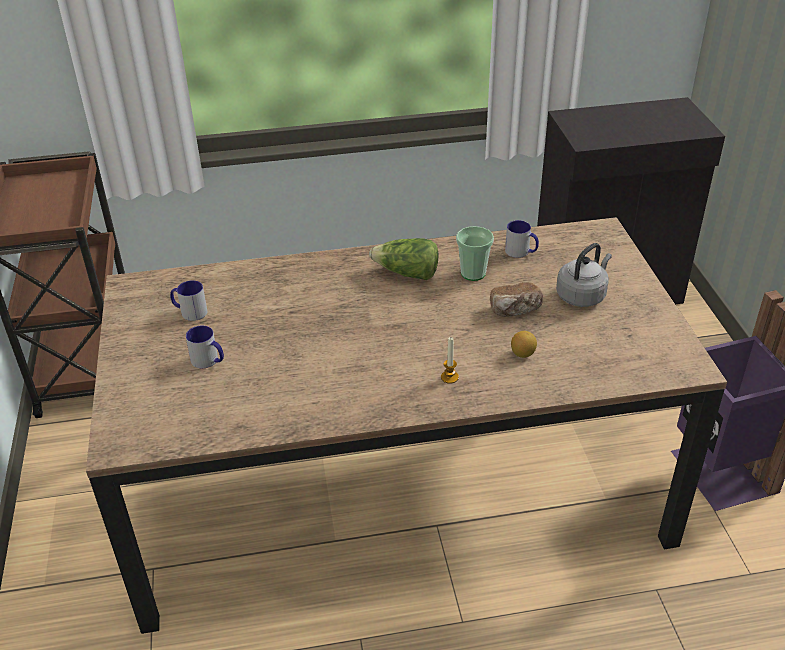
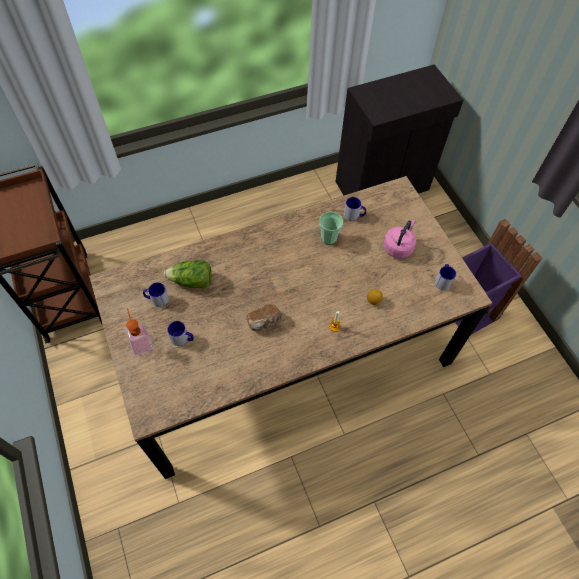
camera: 15 degrees left, 20 degrees up
(146, 355) = (140, 341): none -> soap dispenser
(407, 273) = (287, 244): lettuce -> lettuce (192, 281)
(515, 310) = (361, 265): bread -> bread (264, 322)
(582, 295) = (398, 247): grey kettle -> pink kettle
(646, 343) = (443, 280): none -> mug

